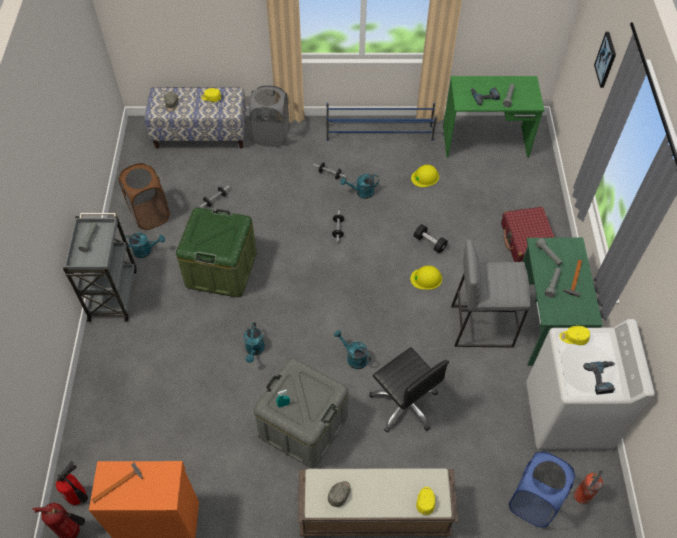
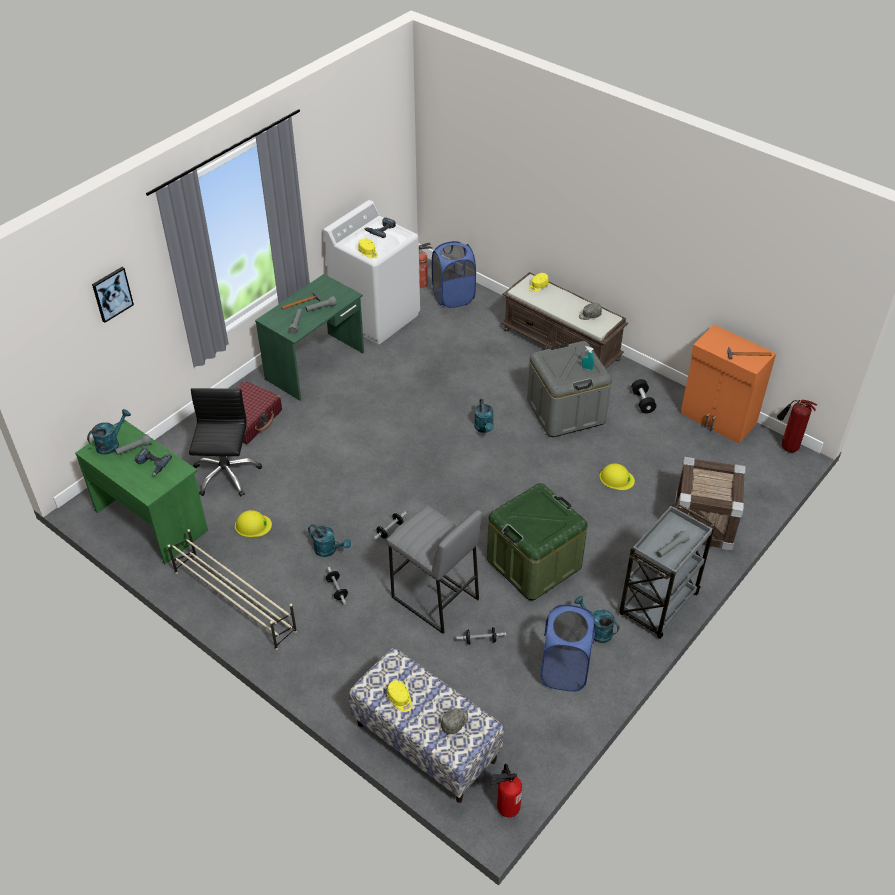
camera: 140 degrees left, 10 degrees down
(80, 497) = (772, 464): fire extinguisher -> fire extinguisher (506, 805)
(114, 386) = (703, 523): none -> crate
(150, 214) = (564, 670): brown laundry basket -> blue laundry basket
(254, 350) = (560, 479): turquoise watering can -> turquoise watering can (111, 443)
(271, 135) = (347, 681): grey laundry basket -> none
(380, 133) = (234, 600): blue shoe rack -> beige shoe rack
(404, 404) = (477, 382): black office chair -> black office chair (226, 474)
(426, 278) = (363, 444): yellow hard hat -> yellow hard hat (616, 478)
(429, 243) = (325, 468): black dumbbell -> black dumbbell (642, 402)
(482, 325) = (363, 391): grey stool -> grey stool (434, 598)

